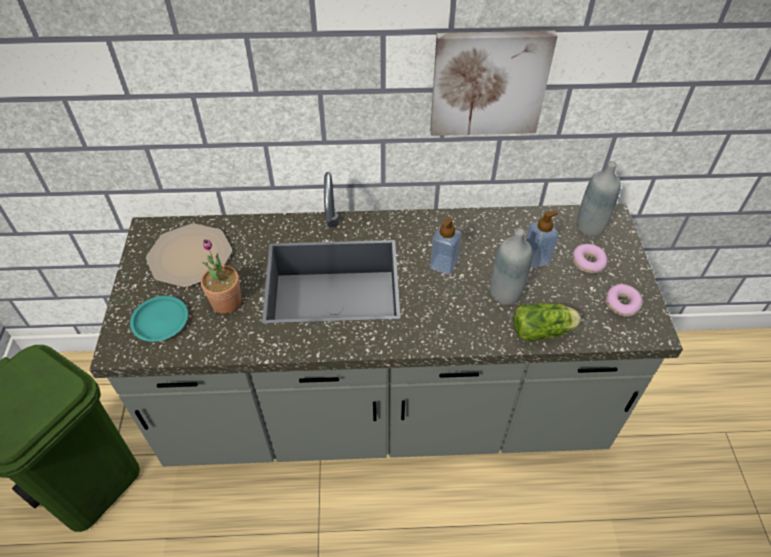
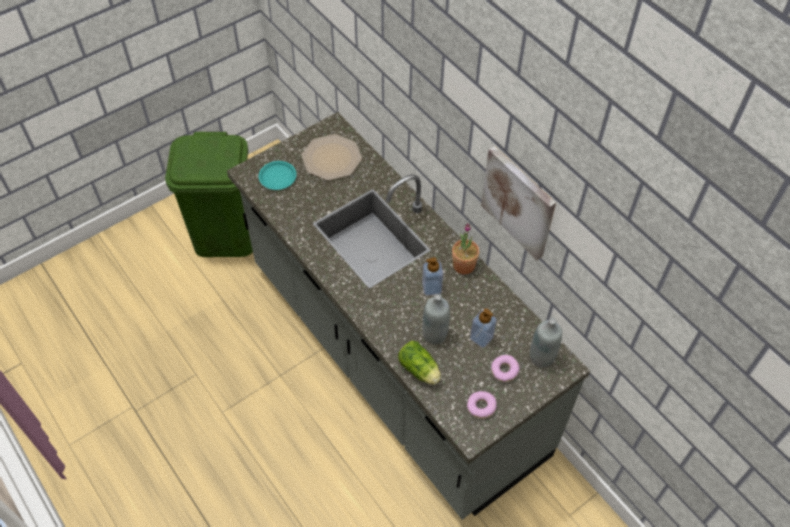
camera: 55 degrees right, 5 degrees up
(226, 302) = (313, 197): potted plant -> potted plant (463, 265)

